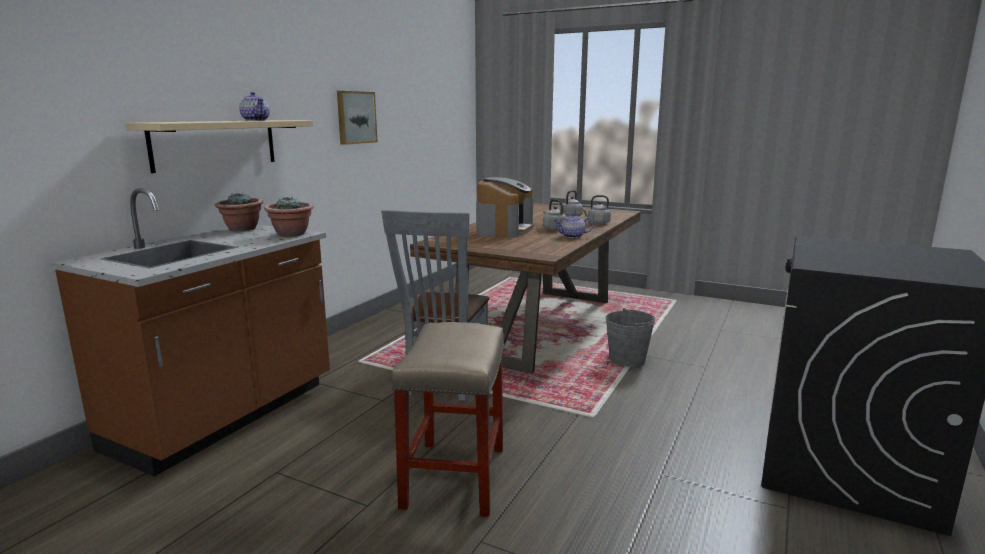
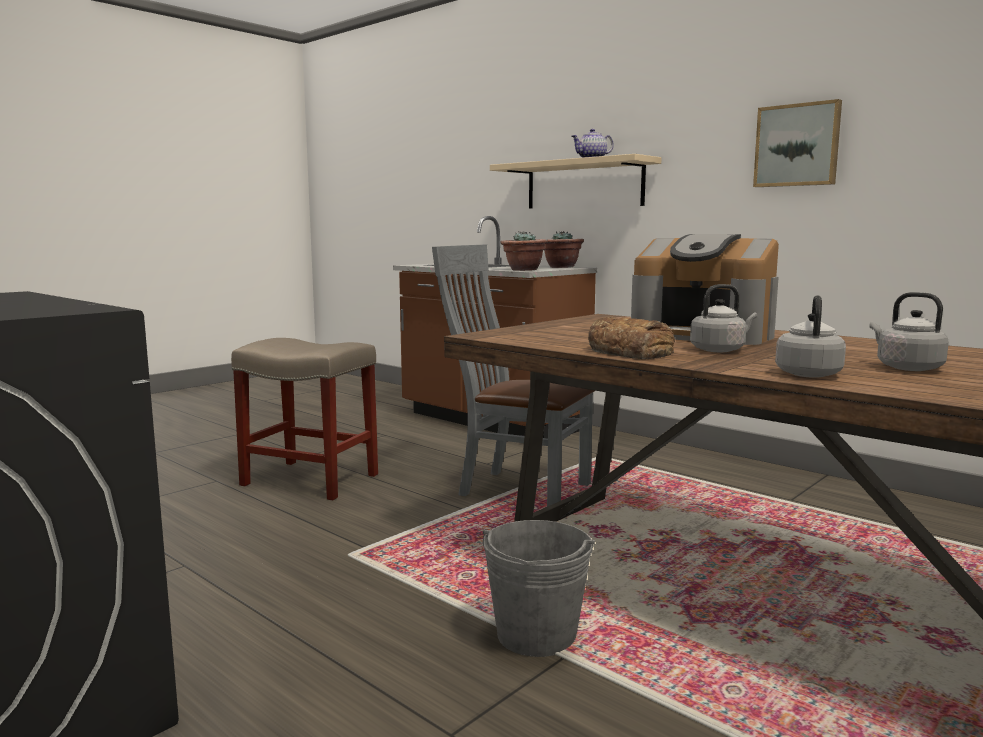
camera: 105 degrees right, 5 degrees down
(572, 236) = (630, 351): teapot -> bread

